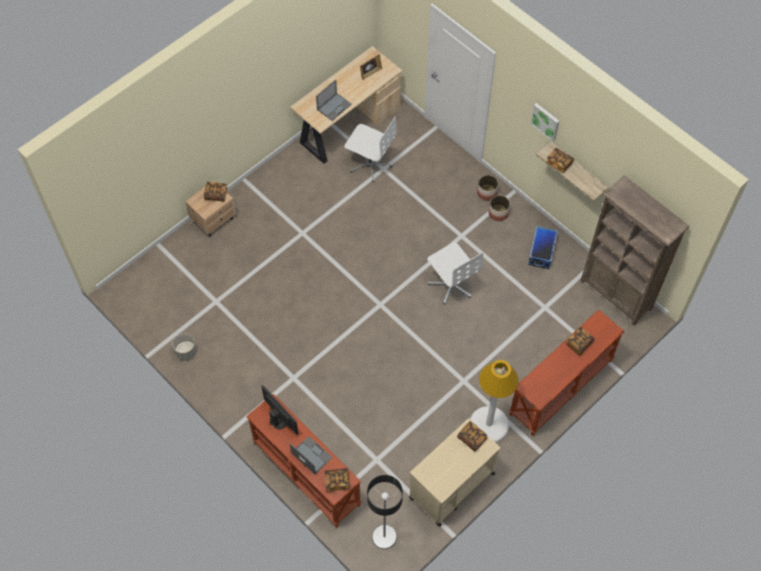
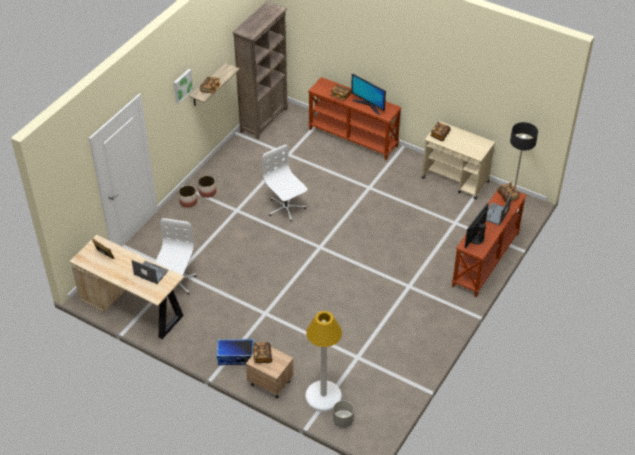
camera: 105 degrees left, 15 degrees down
(186, 352) = (415, 364): grey planter -> grey planter (343, 420)
(451, 284) = (286, 208): white office chair -> white office chair turned 75 degrees counterclockwise
(488, 425) = (399, 169): white floor lamp -> white floor lamp (323, 396)
(541, 251) = (238, 163): storage box -> storage box (235, 357)
(552, 371) = (368, 105): none -> monitor

